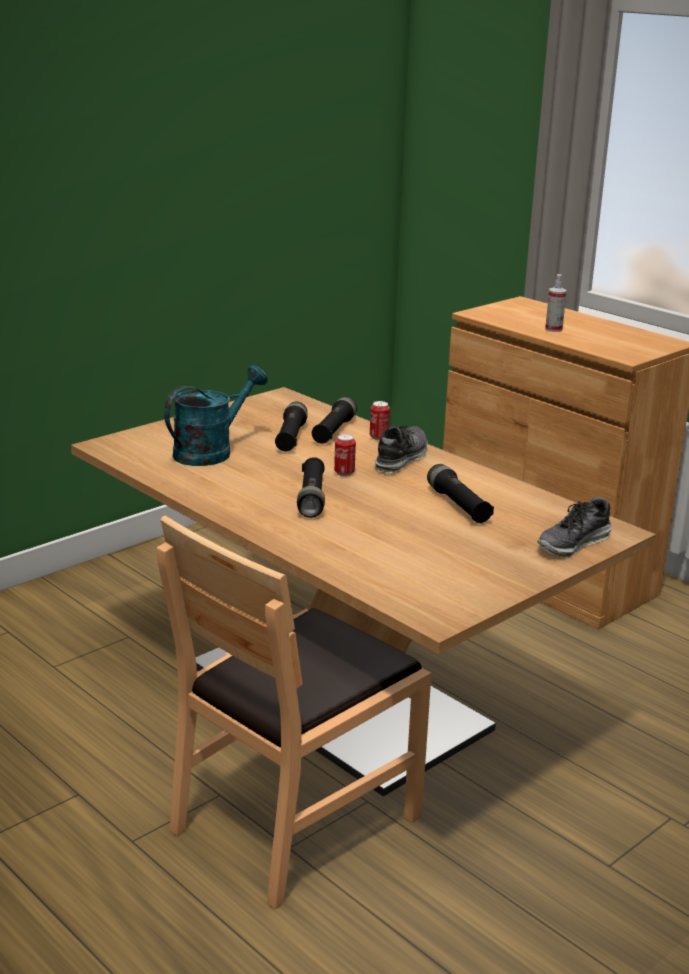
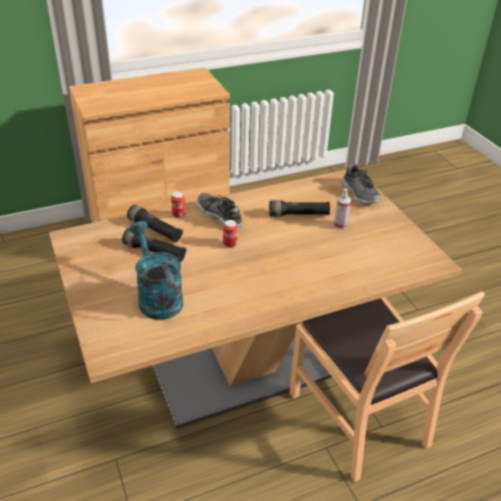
camera: 70 degrees left, 15 degrees up
(311, 498) = (264, 268): black flashlight -> none
(553, 329) = (148, 95): spray bottle -> spray bottle (340, 225)

